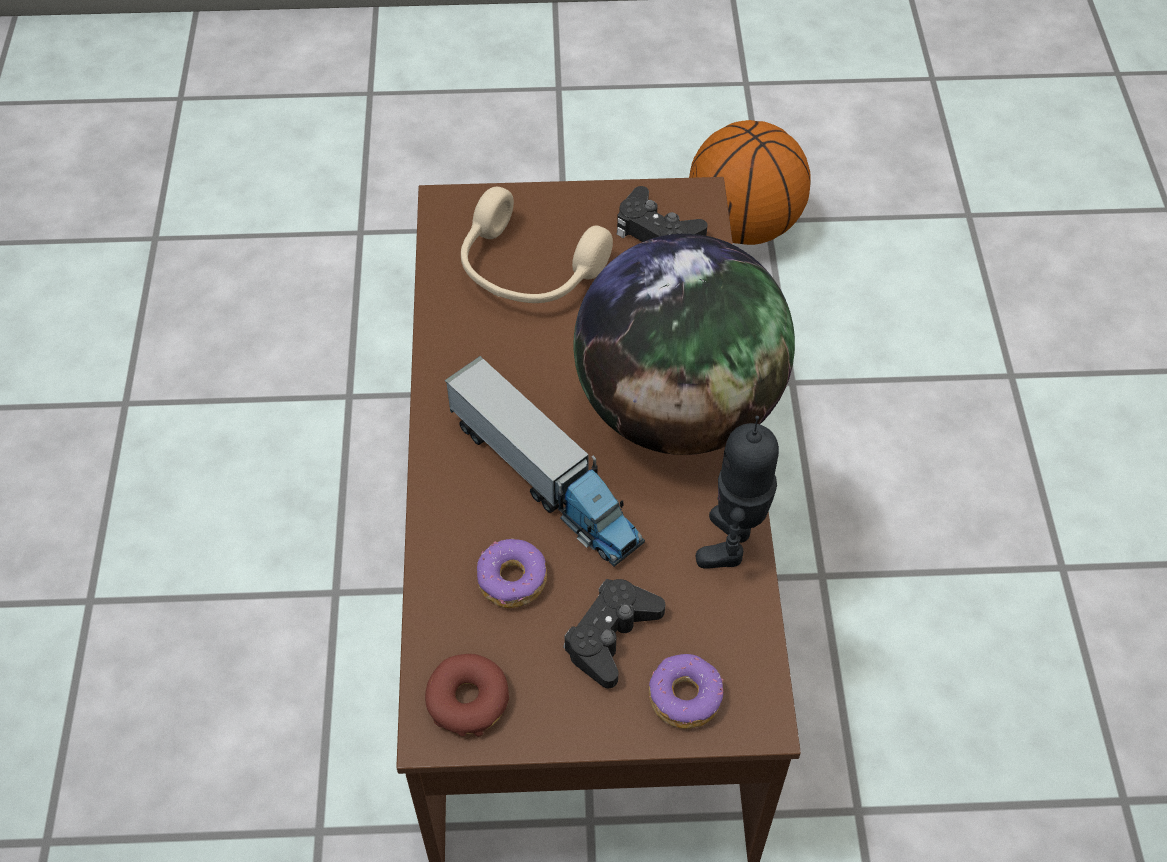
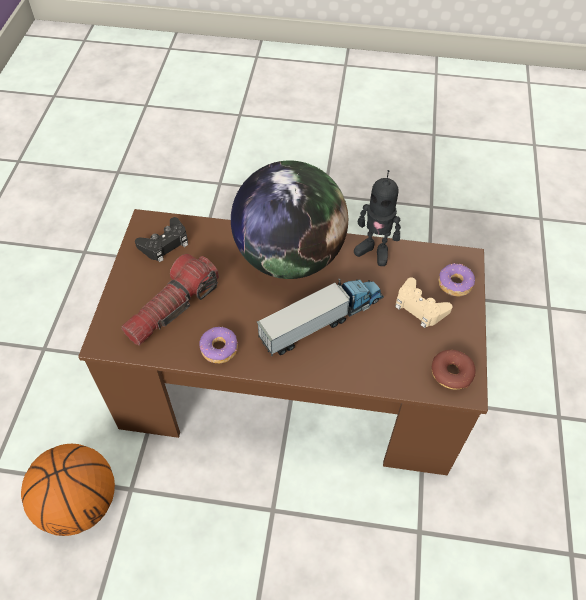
camera: 80 degrees left, 0 degrees up
(511, 580) = (383, 344): donut -> donut (219, 349)
(527, 271) = (172, 308): beige headphones -> flashlight
(611, 636) = (420, 307): black game controller -> beige game controller
(743, 225) = (83, 263): basketball -> basketball (80, 504)

